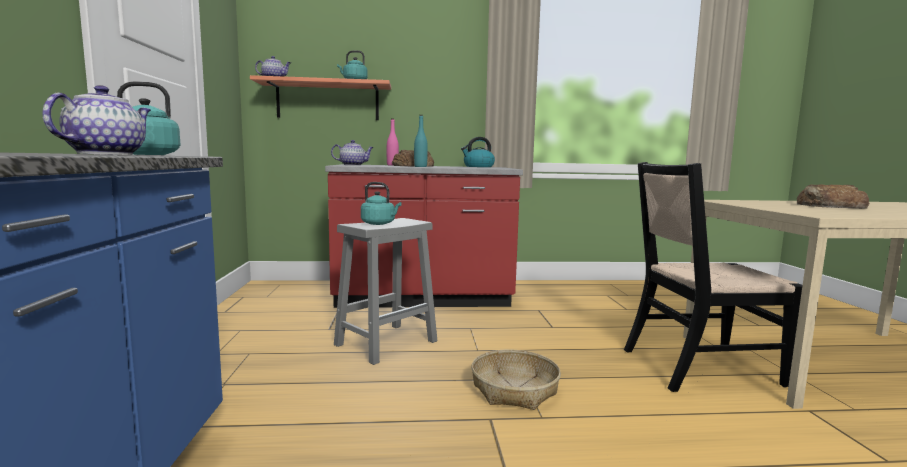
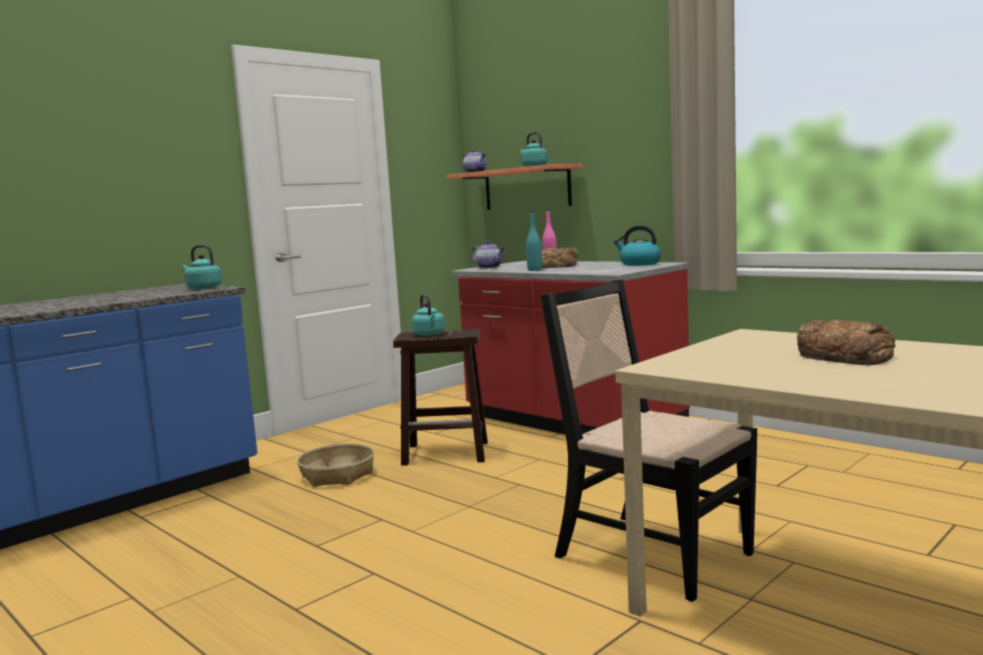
camera: 50 degrees right, 0 degrees up
(107, 154) = (148, 296): teapot -> none
(387, 342) = (447, 453): grey stool -> brown stool
(514, 389) = (443, 510): basket -> basket (337, 475)

